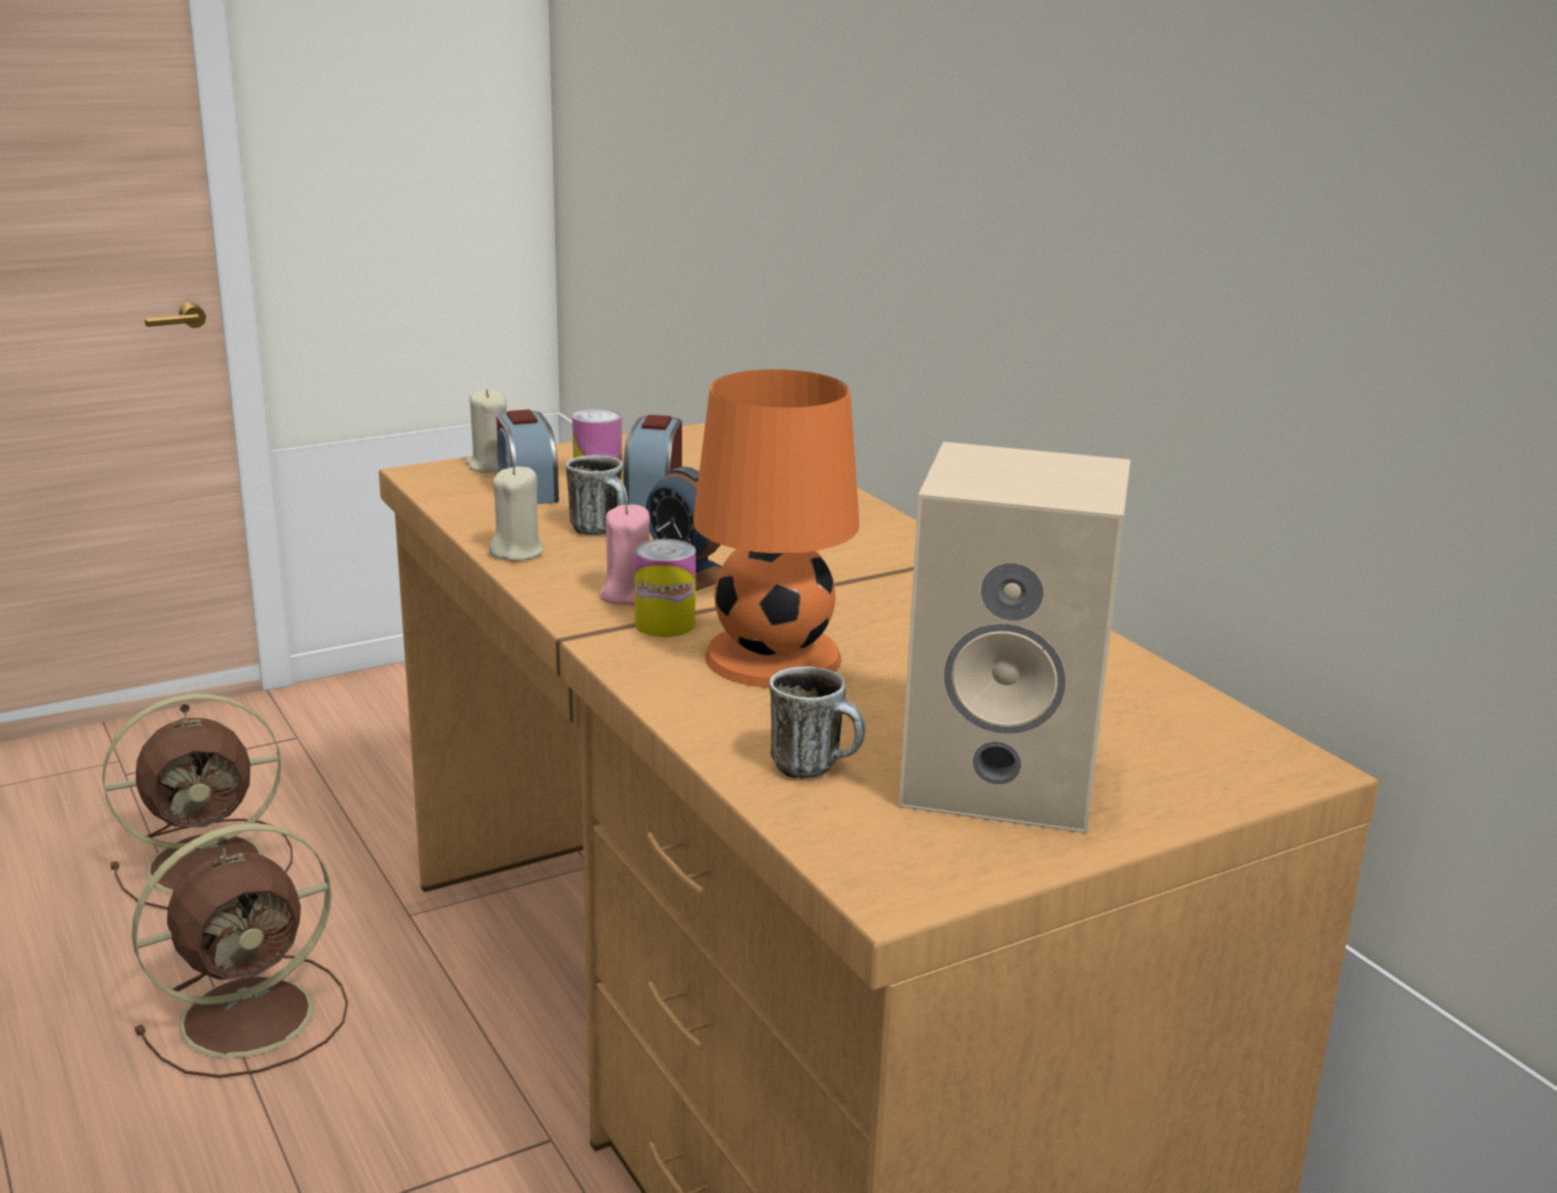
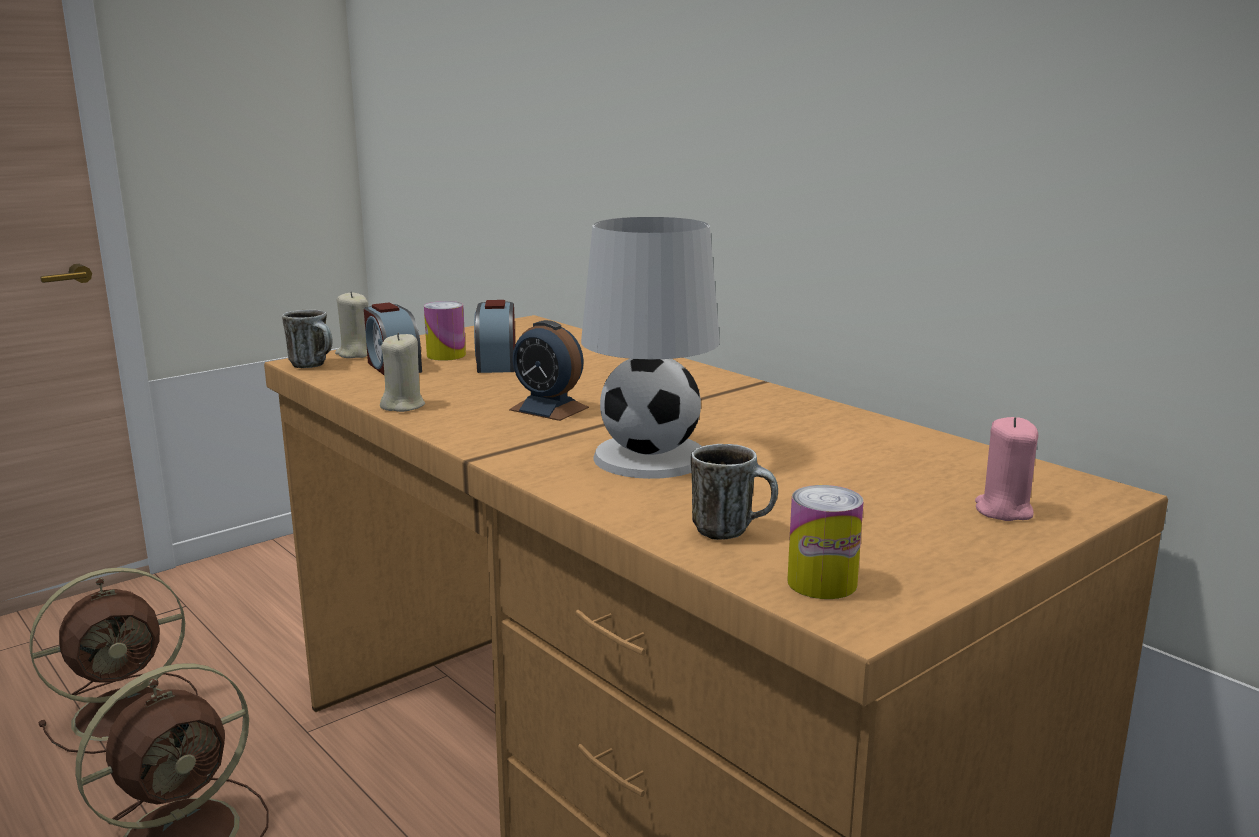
camera: 10 degrees left, 5 degrees down
(602, 531) = (466, 387): mug -> mug (314, 365)
(627, 595) = (508, 426): pink candle -> pink candle (1003, 510)
(665, 624) = (549, 443): can -> can (822, 583)
(771, 657) = (648, 458): orange table lamp -> white table lamp
(1006, 778) = (890, 523): beige speaker -> none

